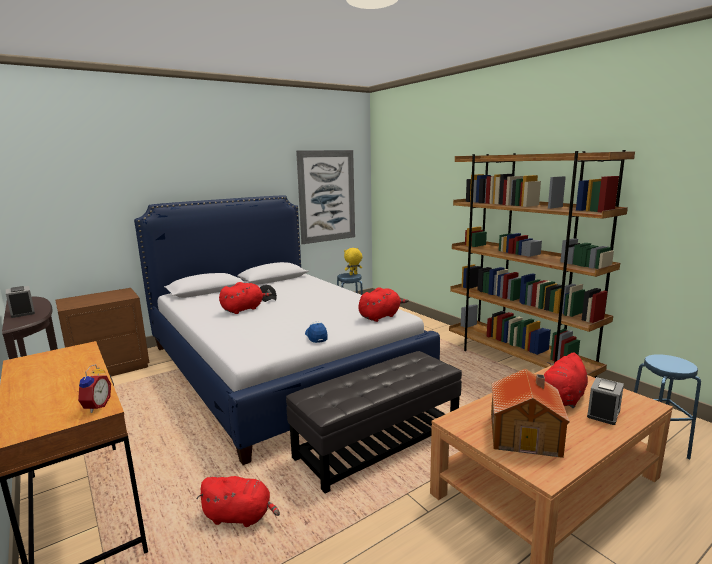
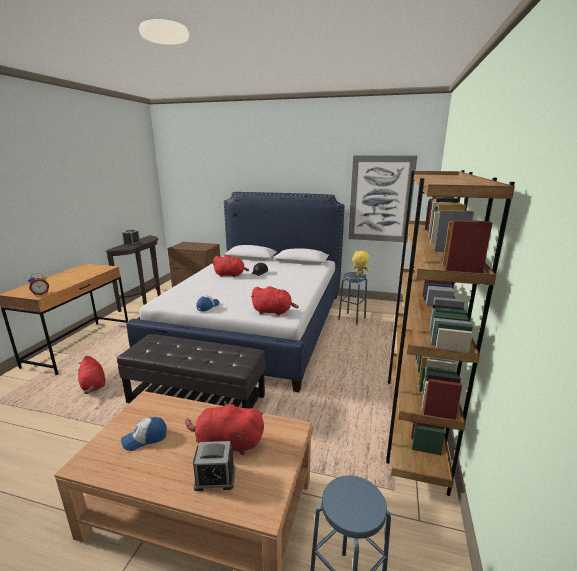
camera: 50 degrees right, 5 degrees up
(525, 434) = (145, 438): toy house -> cap

